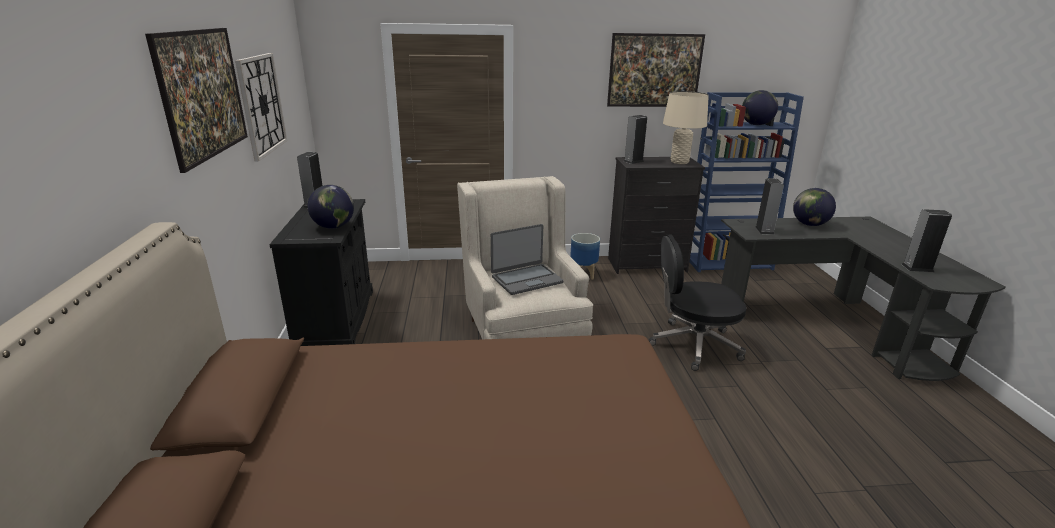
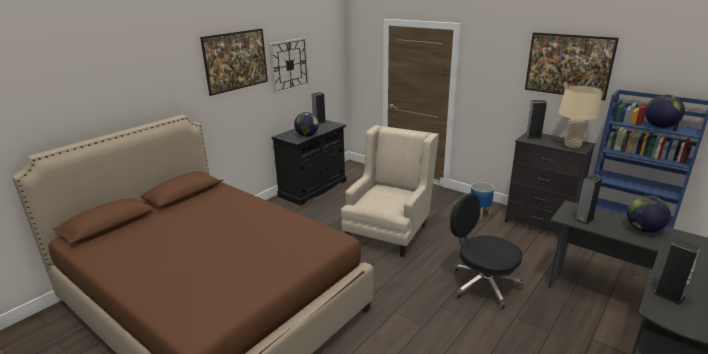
camera: 45 degrees right, 0 degrees up
(526, 279) = (385, 195): laptop -> none

